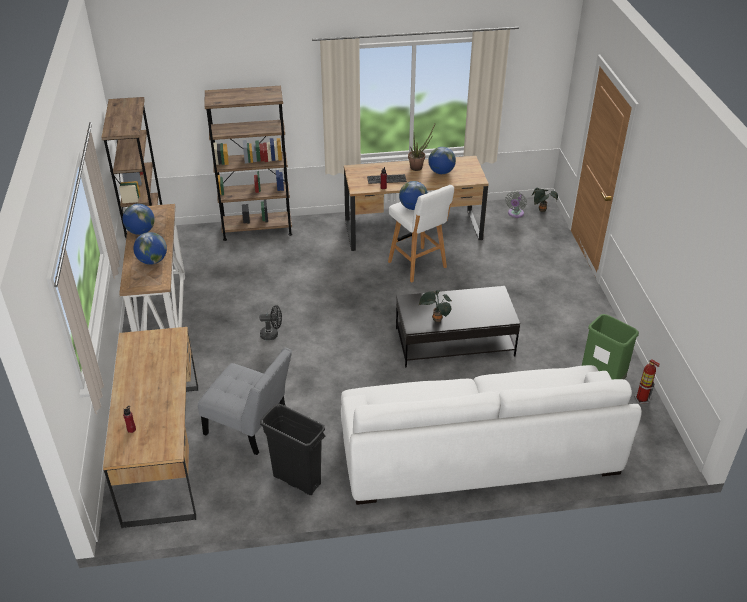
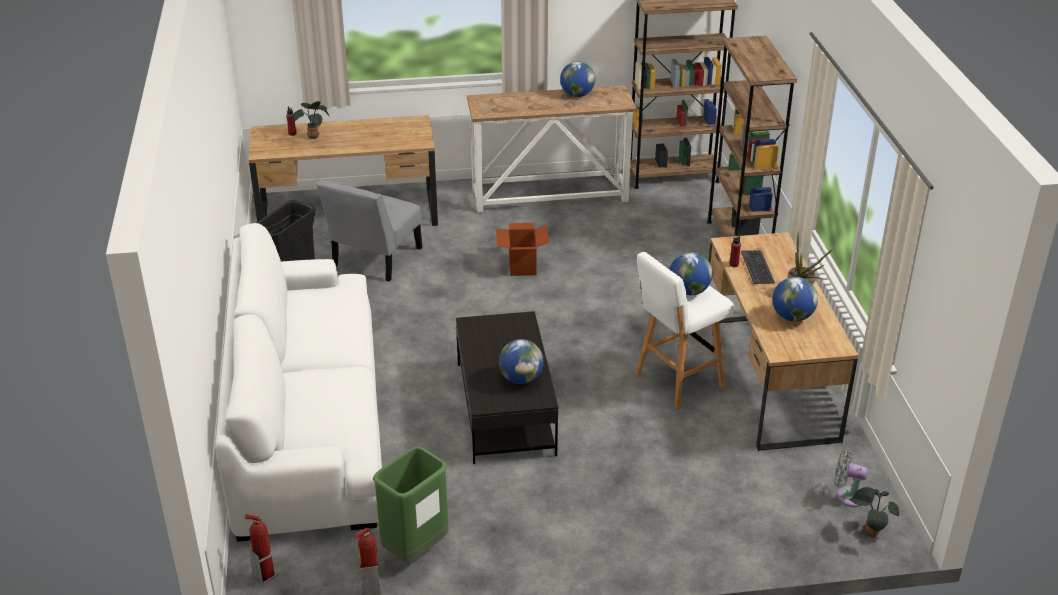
camera: 90 degrees right, 5 degrees down
(152, 261) = (522, 105): globe -> globe (521, 379)
(272, 334) = (522, 266): black fan -> cardboard box
(435, 319) = (483, 341): potted plant -> potted plant (313, 136)
(647, 454) = (265, 575): none -> fire extinguisher

